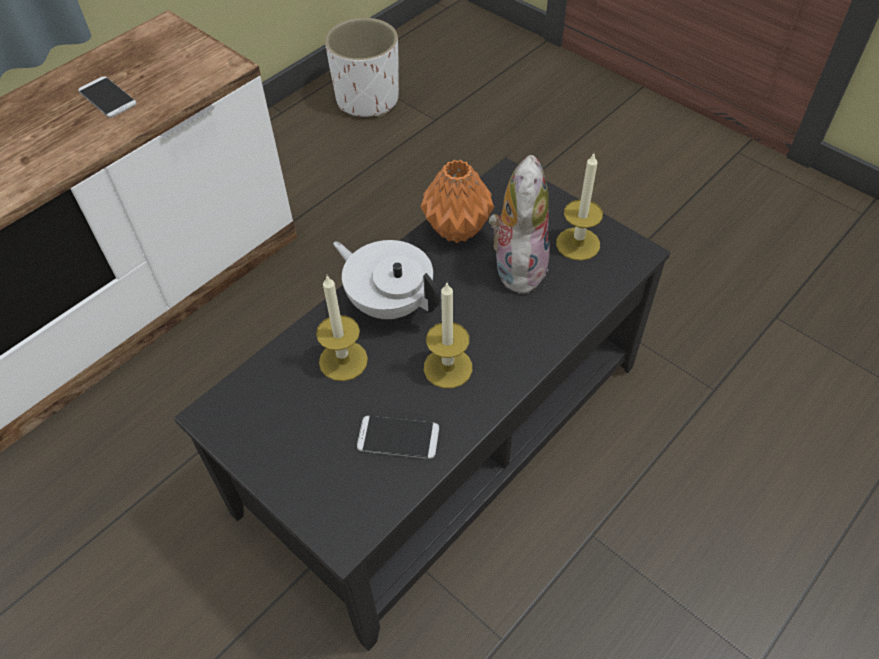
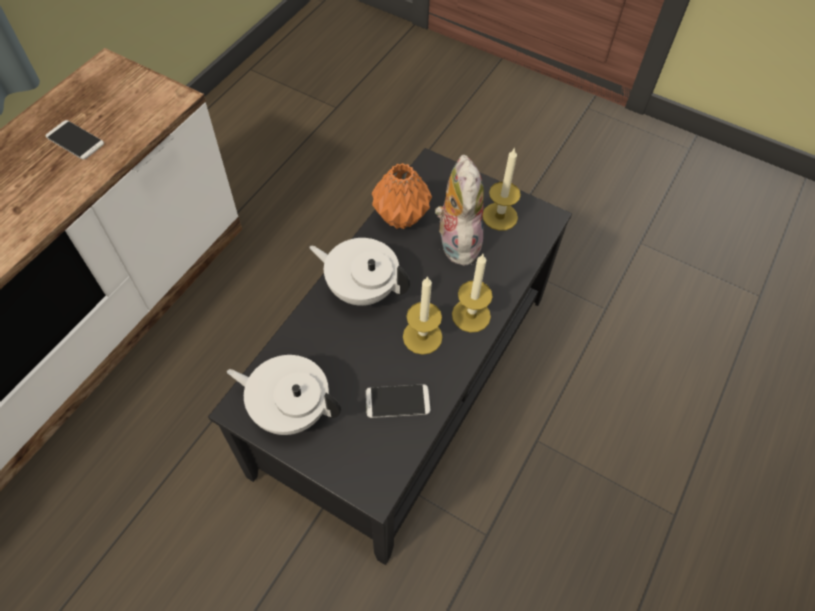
camera: 15 degrees left, 5 degrees up
(269, 424) = (290, 408): none -> white teapot
(343, 360) = (336, 344): candle -> candle (471, 315)
(368, 100) = (274, 95): white planter -> none

